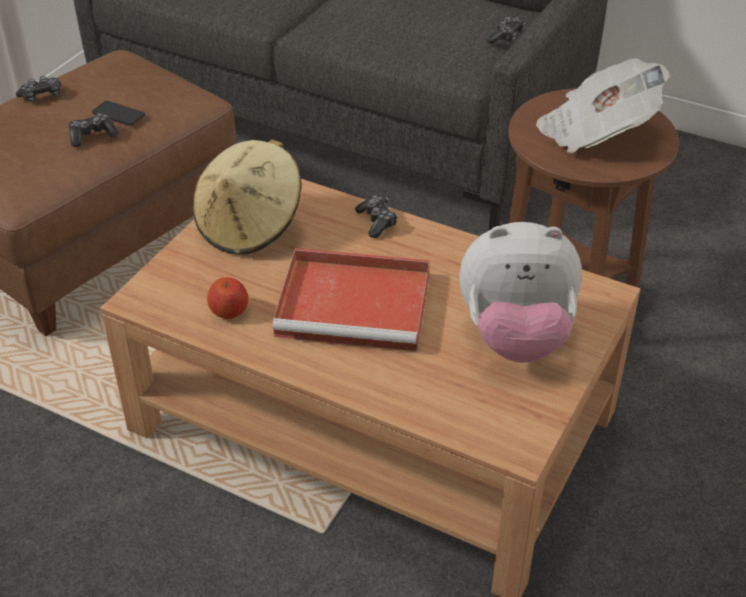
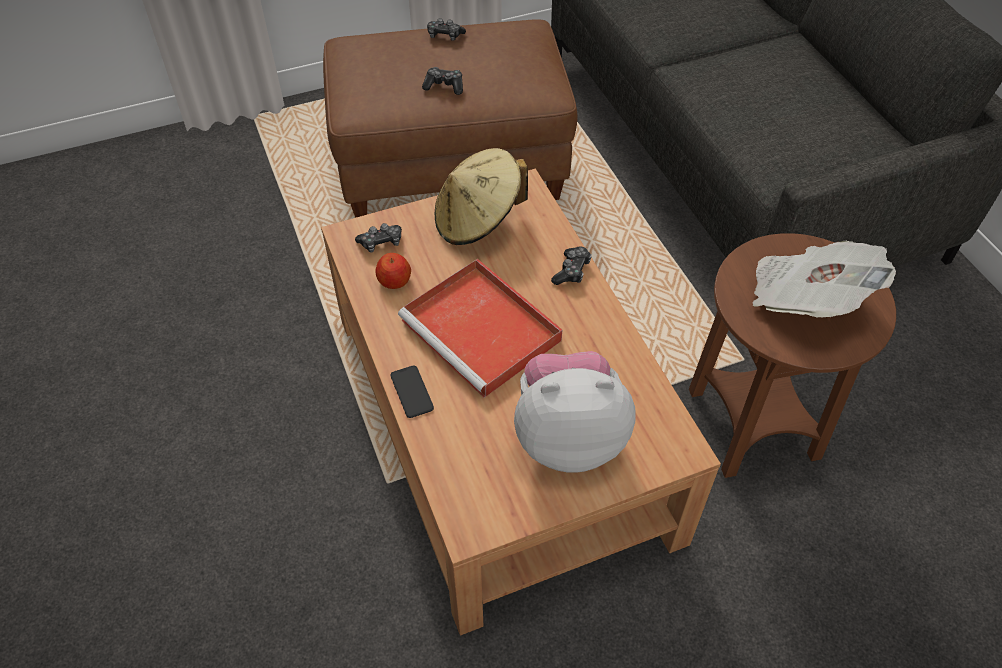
camera: 40 degrees right, 10 degrees up
(118, 114) = (479, 76): phone -> phone (411, 392)
(506, 37) = (851, 159): game controller -> game controller (381, 242)
(516, 337) = (568, 437): plush toy -> plush toy turned 135 degrees clockwise

